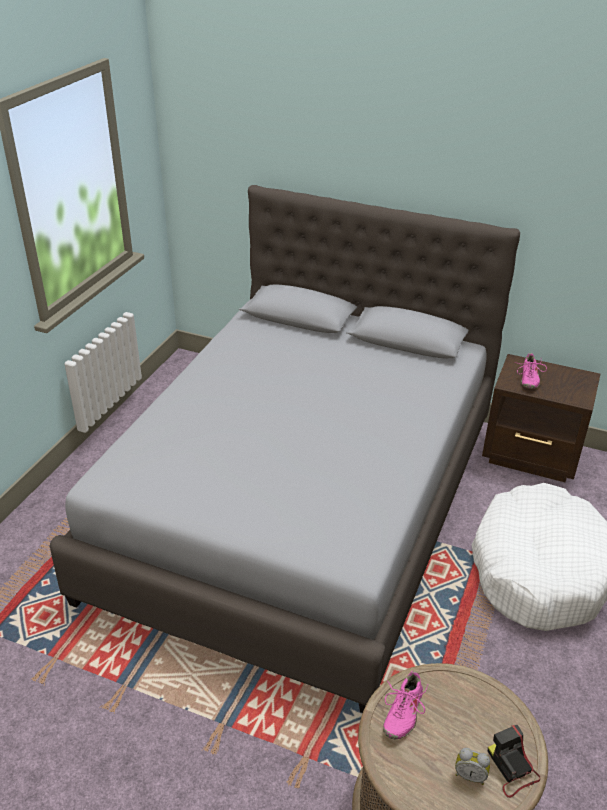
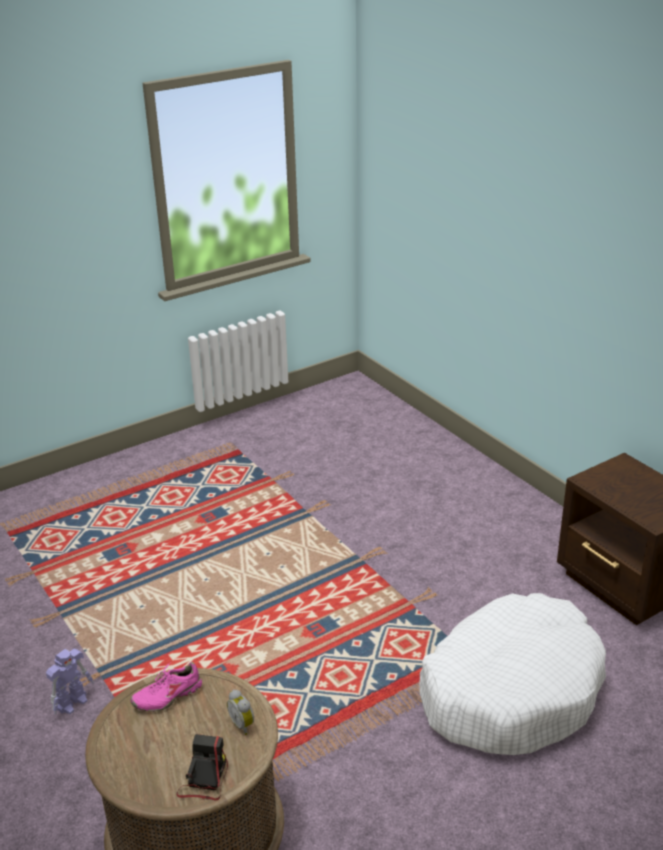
camera: 35 degrees right, 5 degrees down
(223, 764) = (73, 702): none -> toy robot
(303, 504) = (336, 539): grey bed -> none
(470, 775) = (167, 765): alarm clock -> alarm clock (243, 724)
(528, 379) = (616, 482): pink shoe -> none

